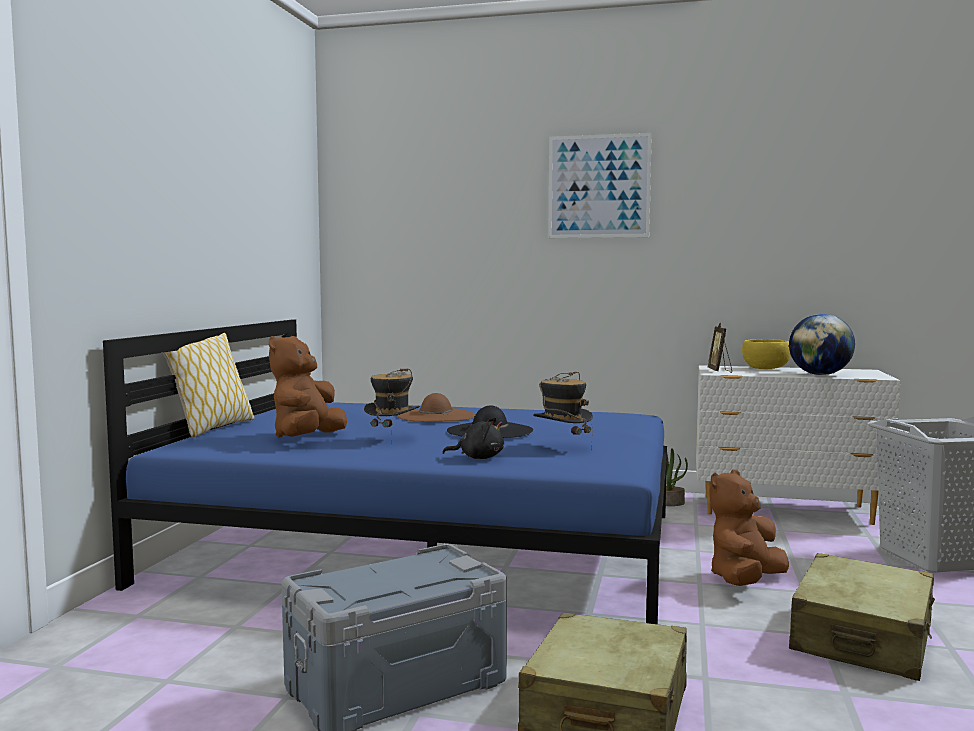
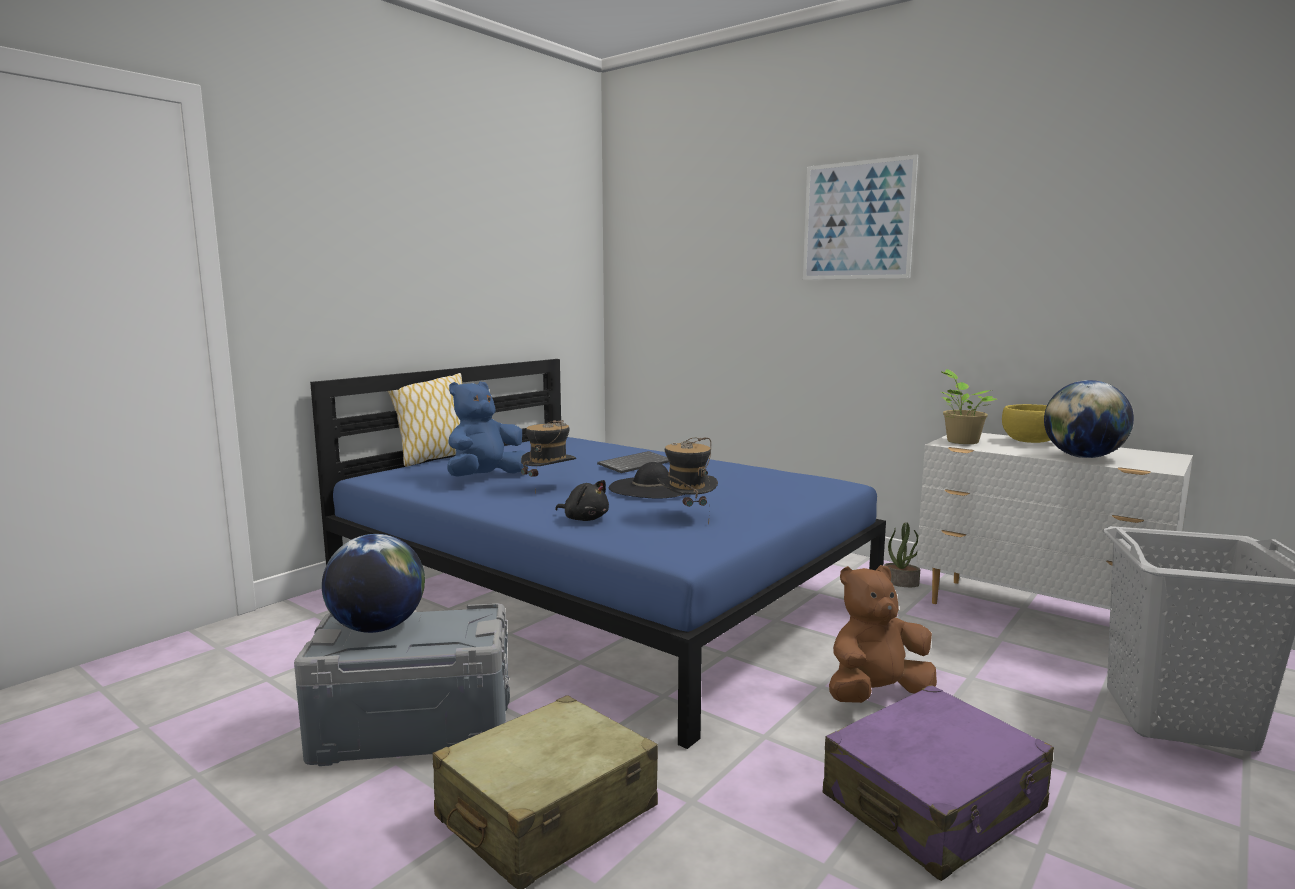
camera: 25 degrees right, 5 degrees up
(307, 438) = (485, 478): brown plush toy -> blue plush toy
(356, 581) = (377, 628): none -> globe
(435, 415) = (635, 464): brown hat -> keyboard
(720, 371) = (960, 441): picture frame -> potted plant
(862, 638) = (933, 803): beige suitcase -> purple suitcase

